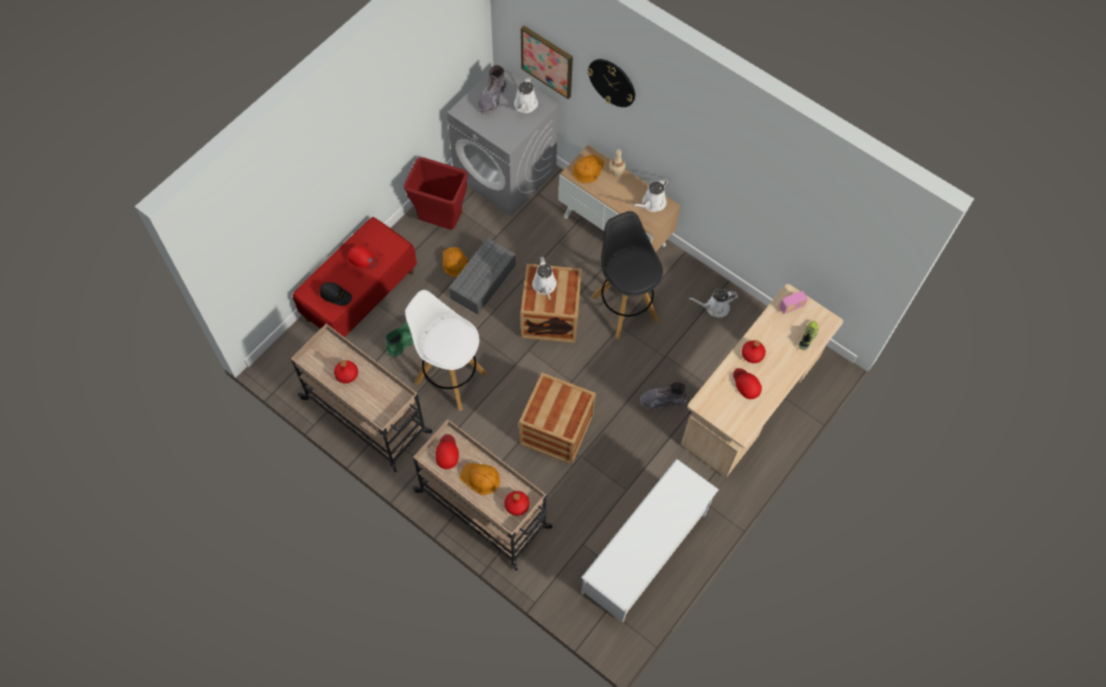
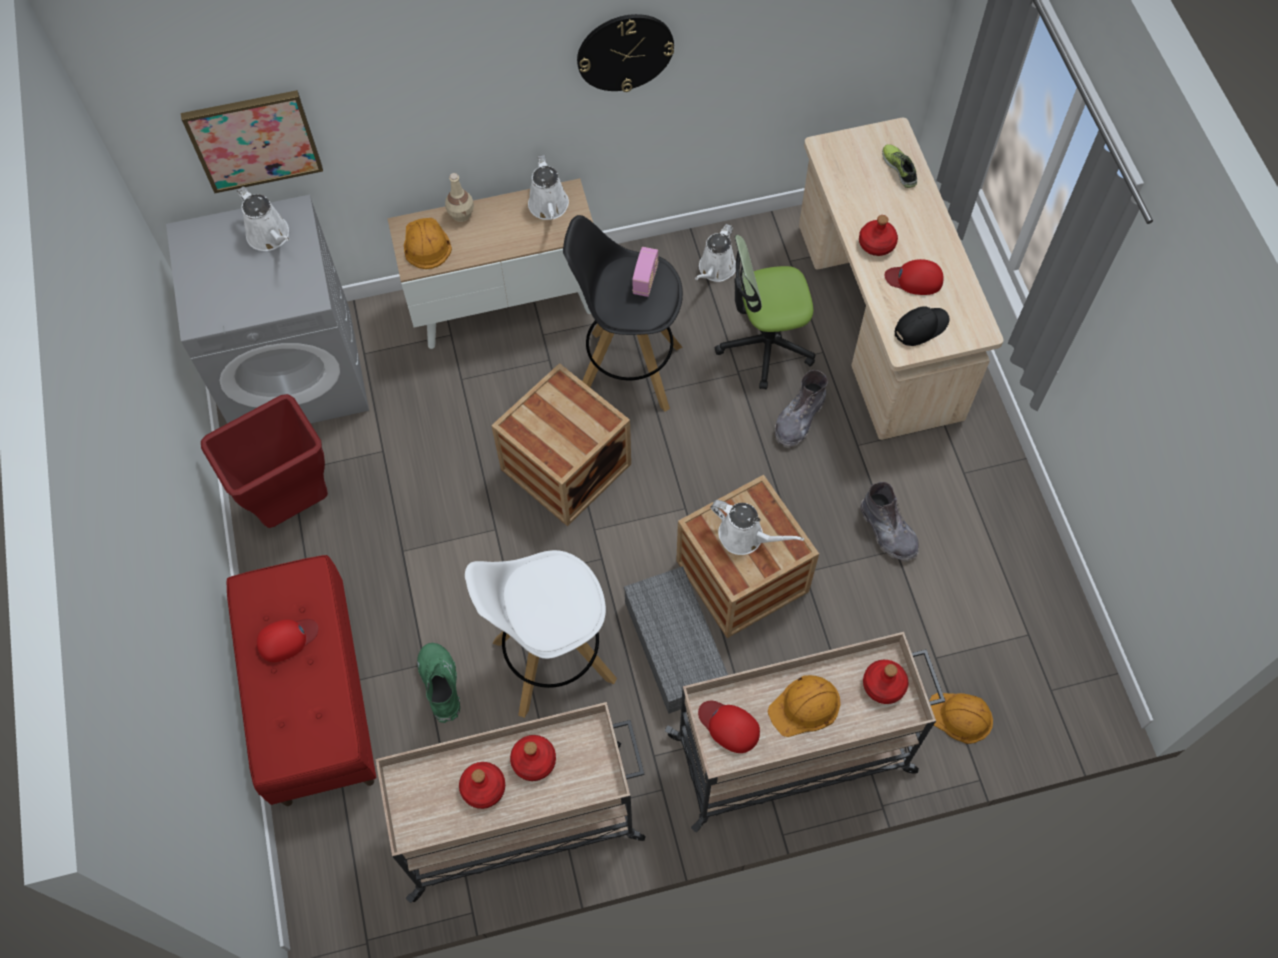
camera: 50 degrees left, 0 degrees up
(336, 295) = (315, 720): black cap -> black cap (921, 327)
(373, 385) = (534, 760): none -> red bottle
(454, 262) = (375, 531): orange hard hat -> orange hard hat (960, 717)
(483, 280) = (436, 514): grey storage box -> grey storage box (673, 645)
(492, 98) = (216, 268): grey boot -> grey boot (888, 531)
(545, 286) = (546, 427): white watering can -> white watering can (745, 536)
(612, 82) = (388, 74): wall clock -> wall clock (625, 52)
(644, 553) = (1001, 589): white shoe rack -> none
(691, 358) = (765, 344): none -> office chair
(791, 306) = (842, 156): radio -> radio (645, 280)

